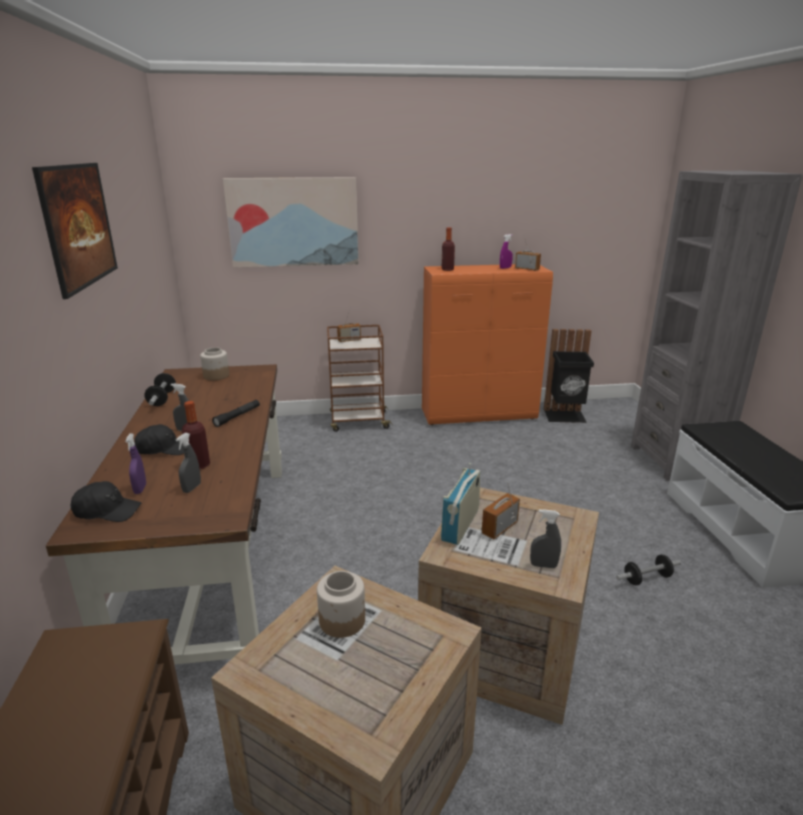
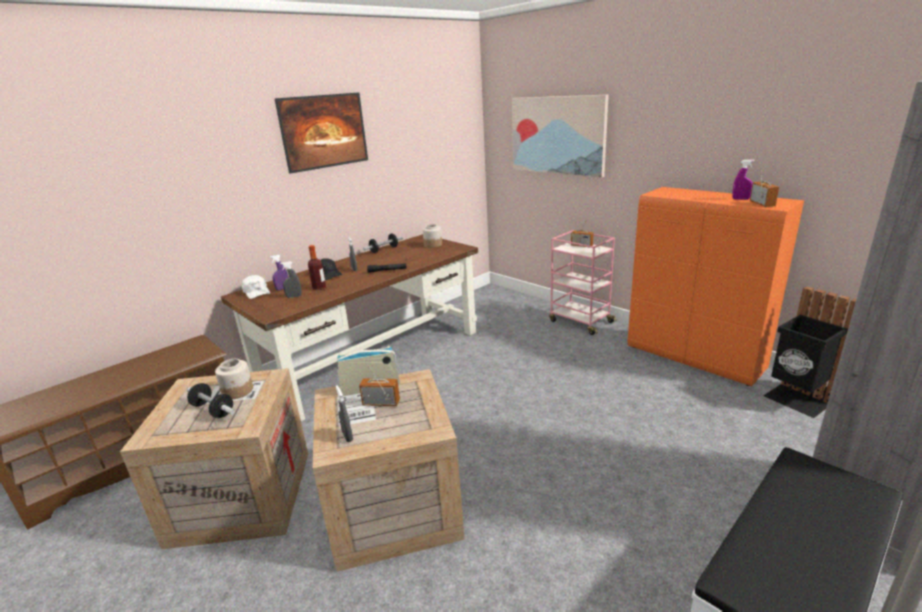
camera: 55 degrees right, 0 degrees up
(107, 511) = (257, 292): black cap -> white cap
(358, 422) = (580, 321): brown cart -> pink cart
(447, 269) = (672, 192): bottle -> none
(647, 578) = (571, 565): dumbbell -> dumbbell (213, 410)

